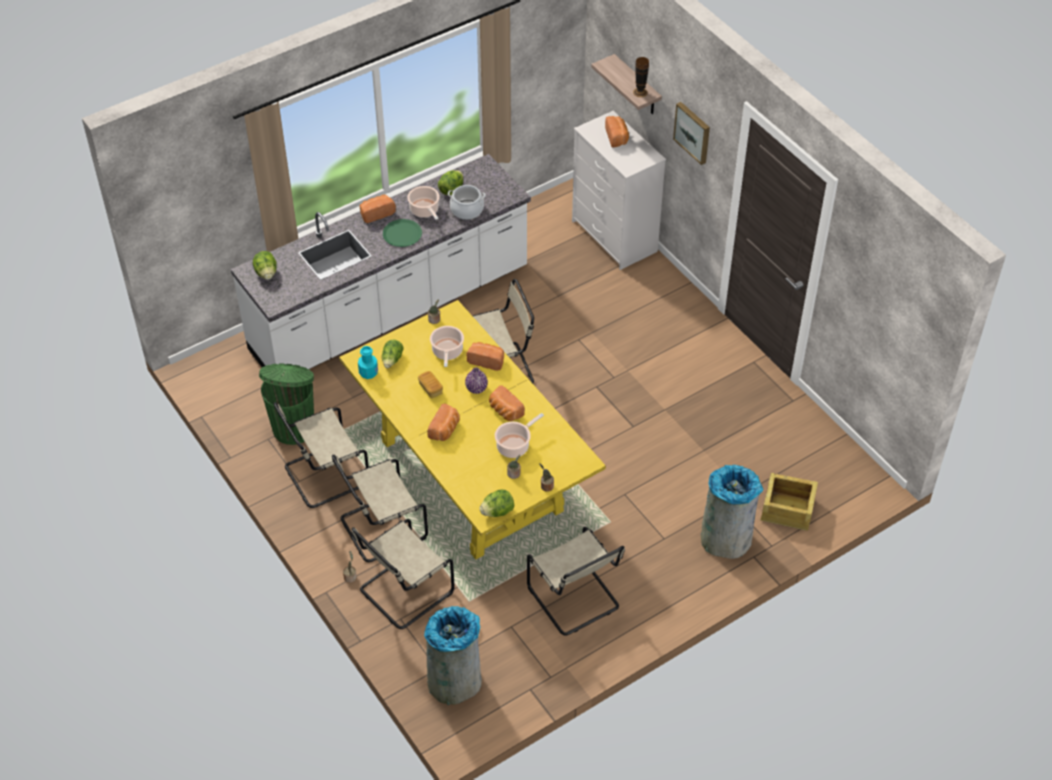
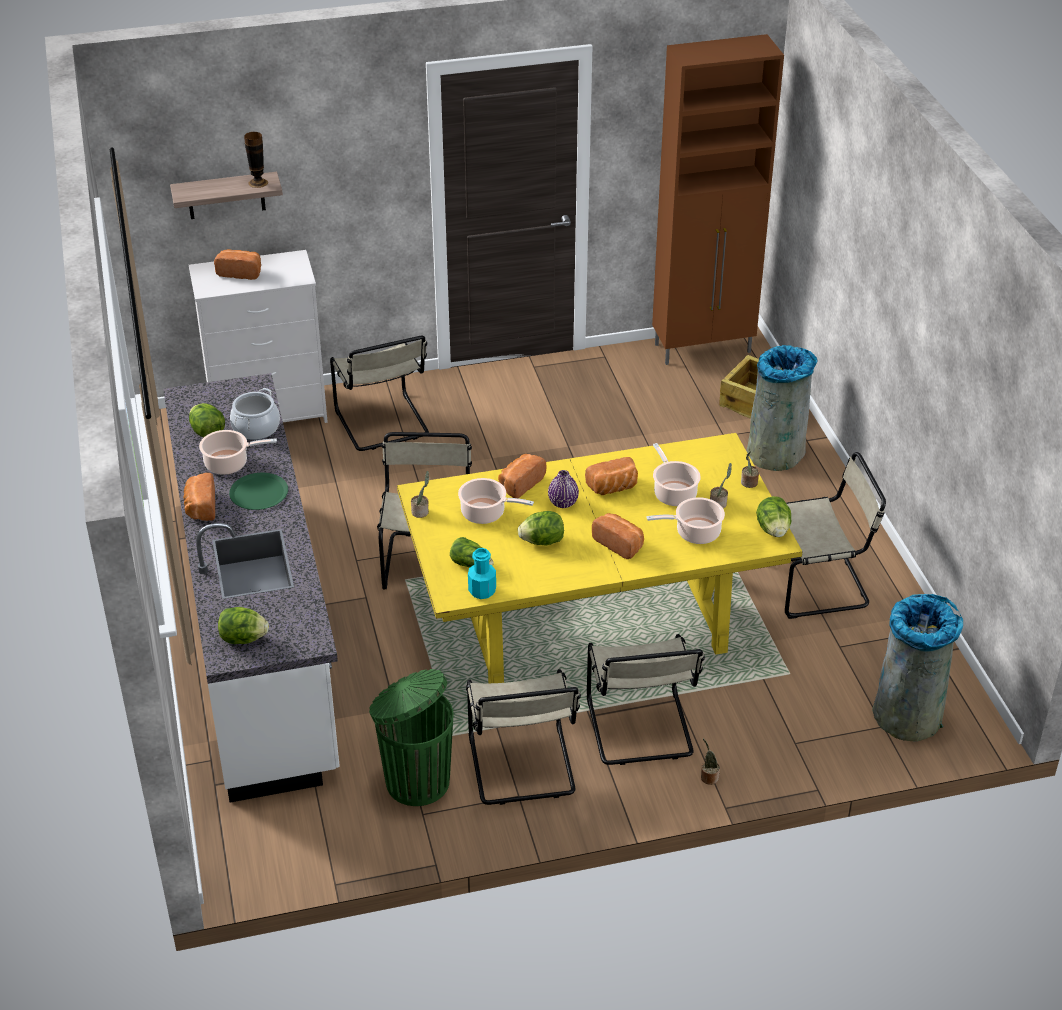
camera: 70 degrees left, 10 degrees down
(403, 592) = (754, 731): beige chair -> beige chair (383, 424)
(430, 389) = (542, 541): bread -> lettuce
(474, 468) = (695, 533): none -> cooking pot
(693, 132) = (345, 174): picture -> none
(843, 461) = (704, 348): none -> brown cabinet

